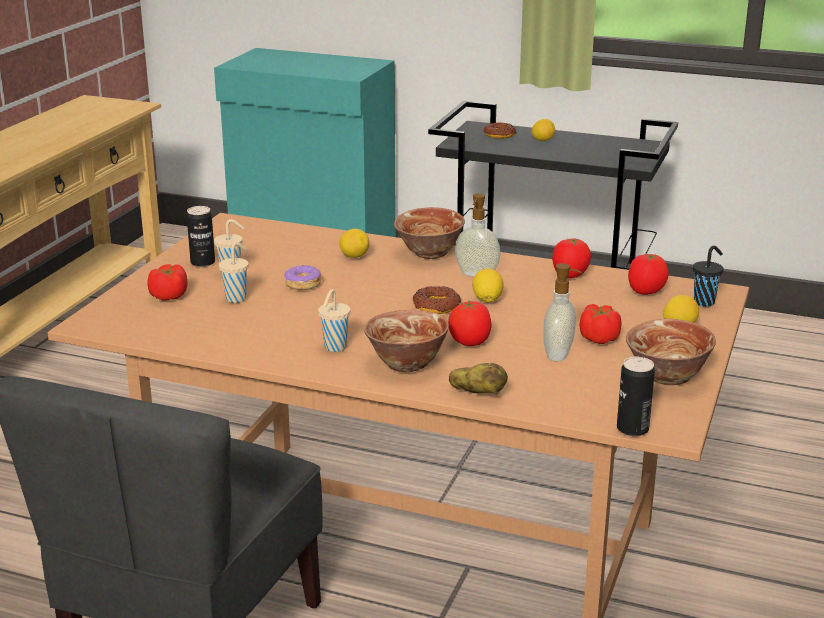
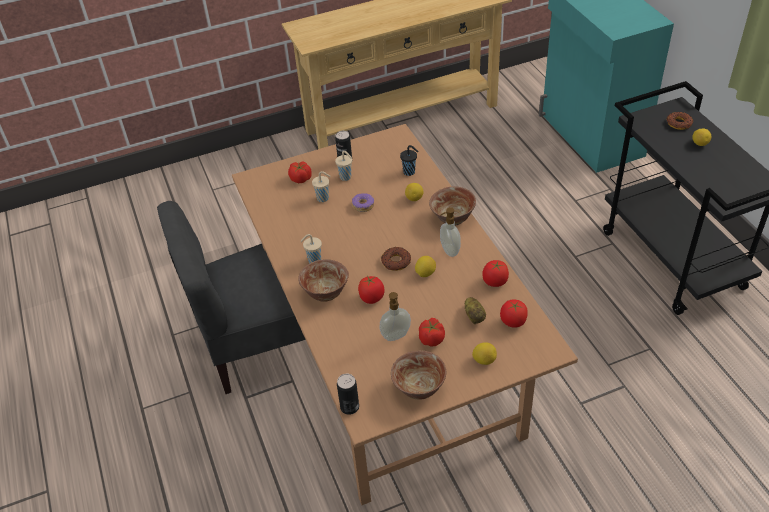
camera: 50 degrees right, 20 degrees up
(478, 393) = (324, 334): potato -> potato (474, 316)
(705, 302) = (530, 352): black cup -> black cup (410, 172)

